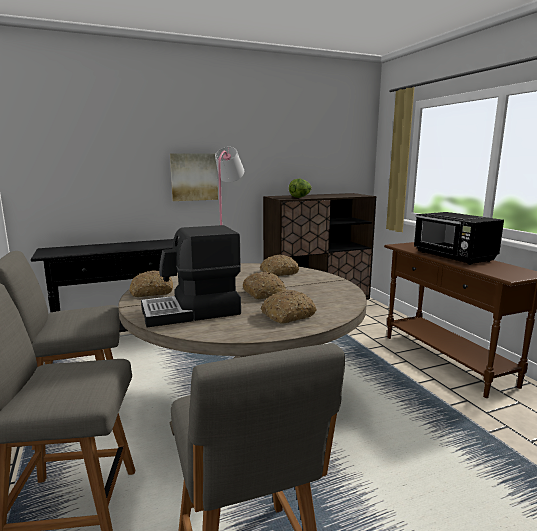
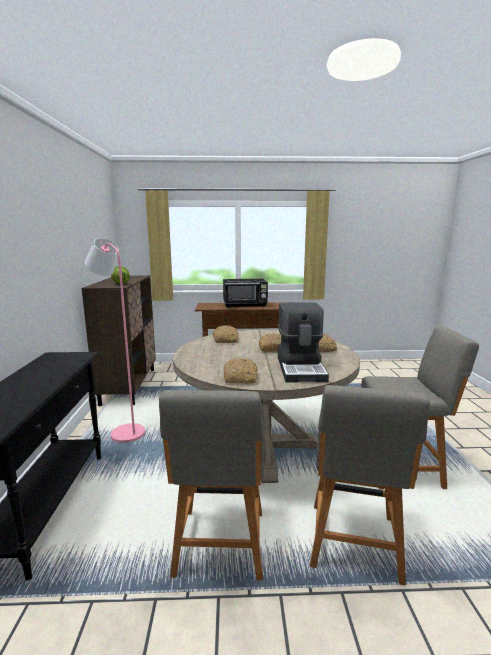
camera: 70 degrees left, 0 degrees up
(194, 177) = (39, 275): picture -> none

